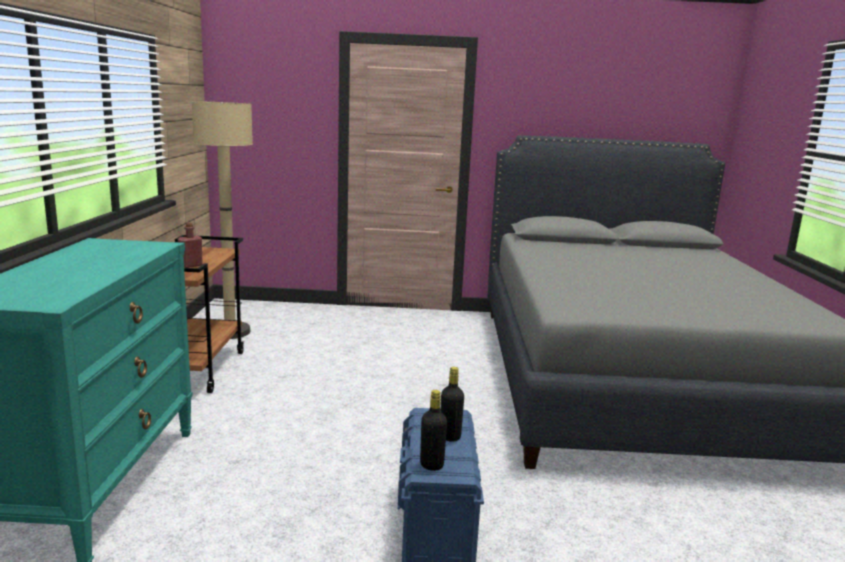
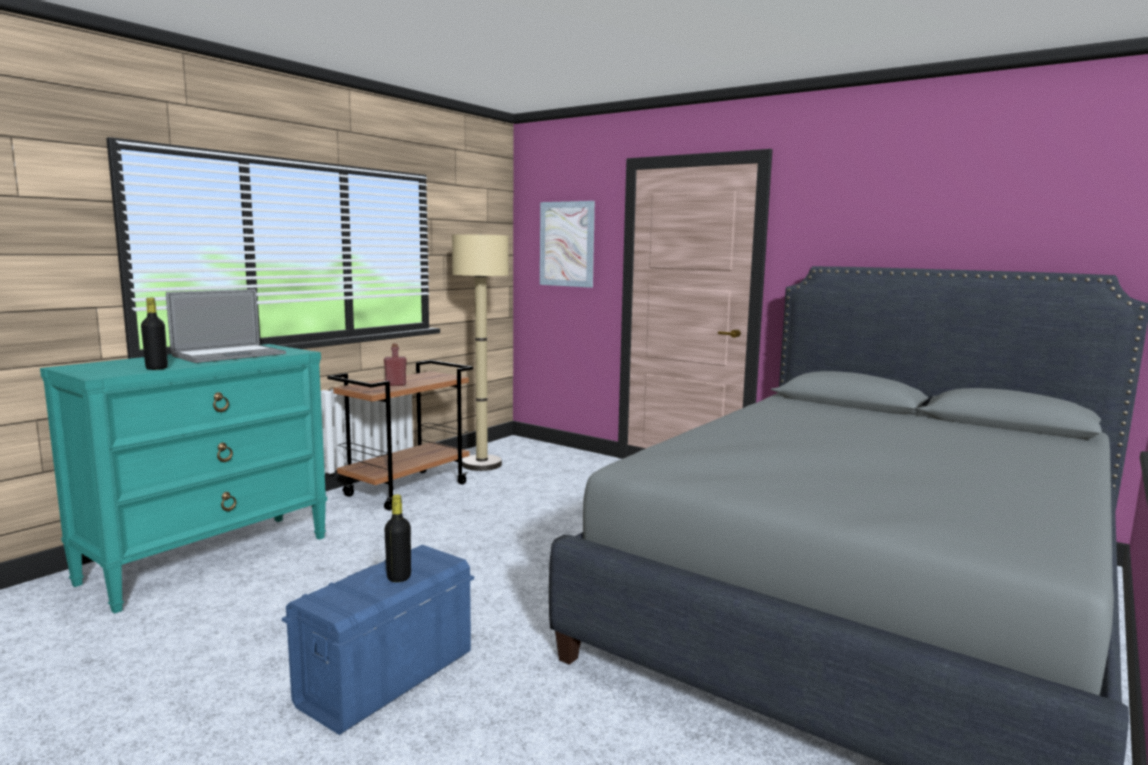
camera: 35 degrees right, 5 degrees down
(101, 257) = (229, 355): none -> laptop
(273, 109) = (567, 244): none -> picture
(431, 465) = (332, 595): black bottle -> black bottle (156, 368)

